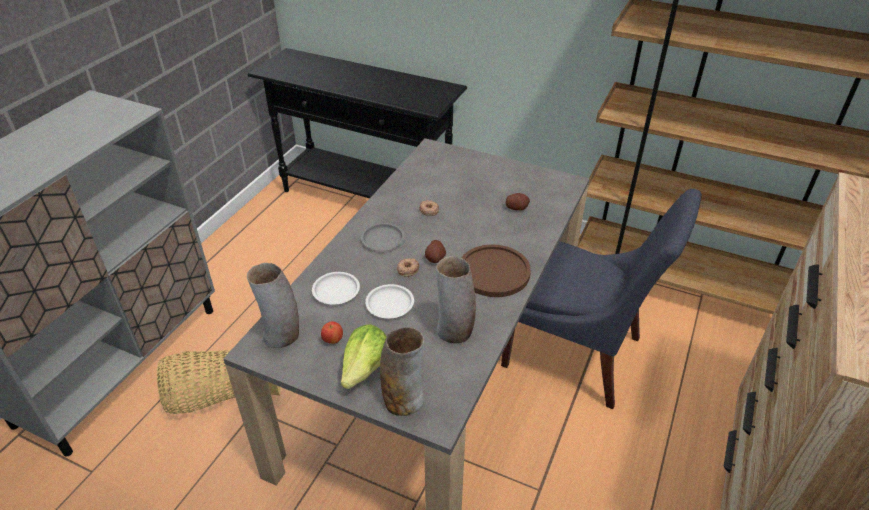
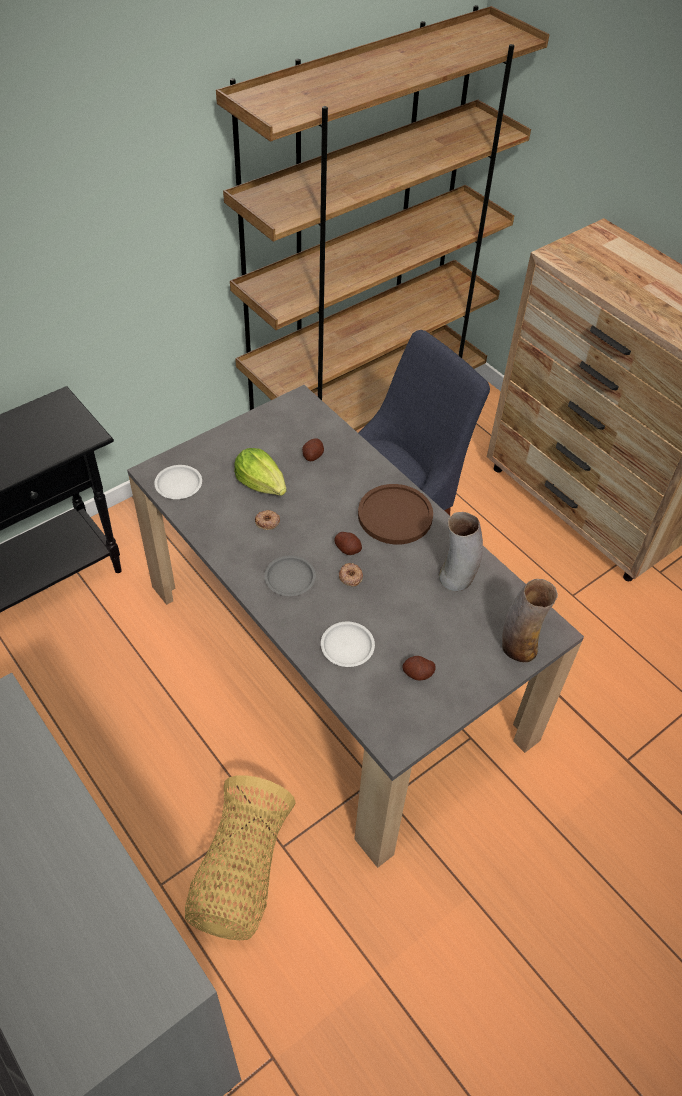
camera: 65 degrees left, 10 degrees up
(282, 336) = (388, 714): vase -> none
(333, 340) = (418, 673): apple -> potato
(365, 369) = (468, 661): lettuce -> lettuce (261, 484)
(390, 304) = (393, 610): white plate -> white plate (179, 485)

